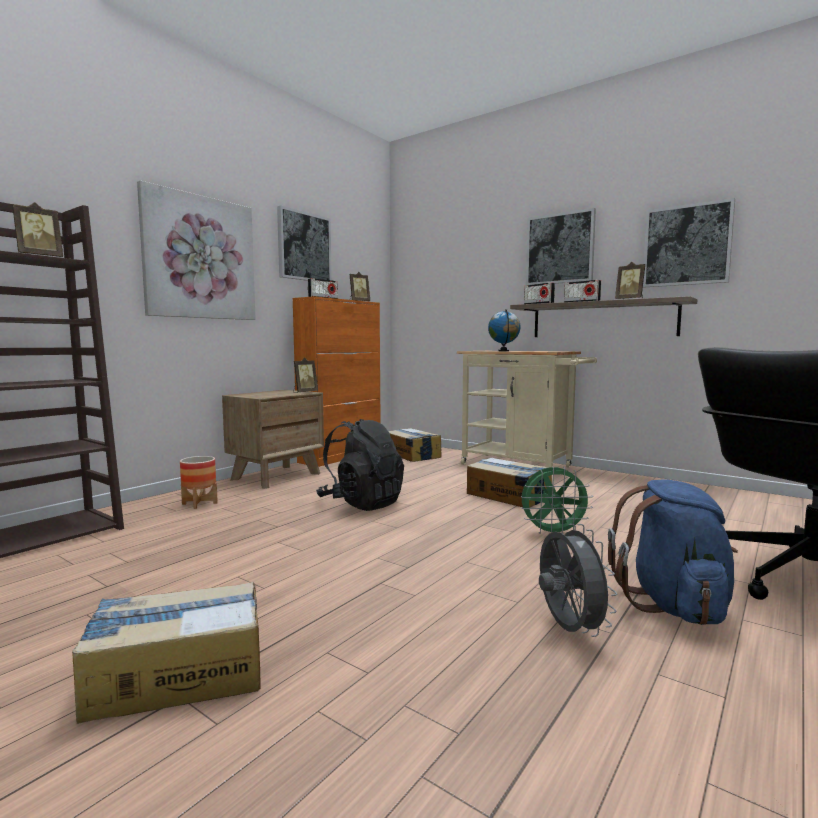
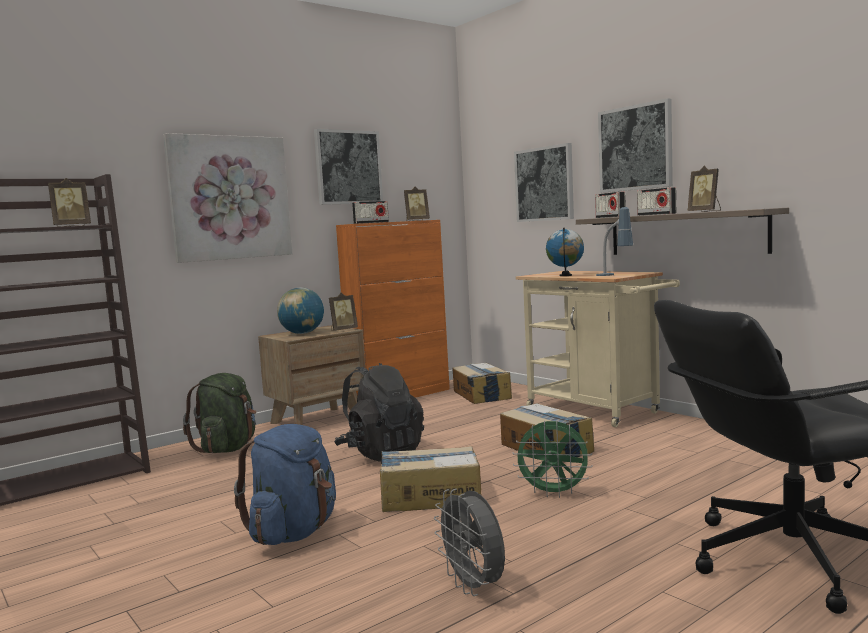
camera: 15 degrees right, 0 degrees up
(177, 673) = (132, 594): cardboard box -> cardboard box (429, 496)
(199, 503) = (227, 449): planter -> green backpack
(266, 394) = (302, 333): none -> globe
(548, 351) = (614, 275): none -> table lamp
(568, 629) = (474, 587): grey fan -> grey fan turned 150 degrees clockwise
(673, 605) = (605, 573): blue backpack -> blue backpack (294, 532)
(687, 245) = (773, 141): picture -> picture (544, 184)

